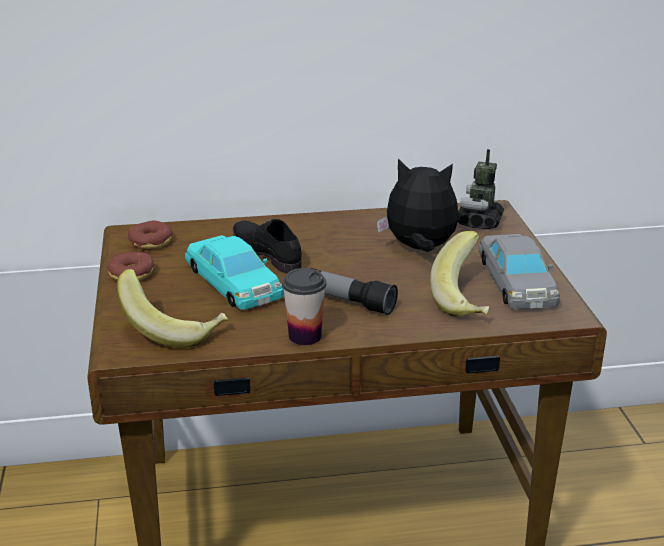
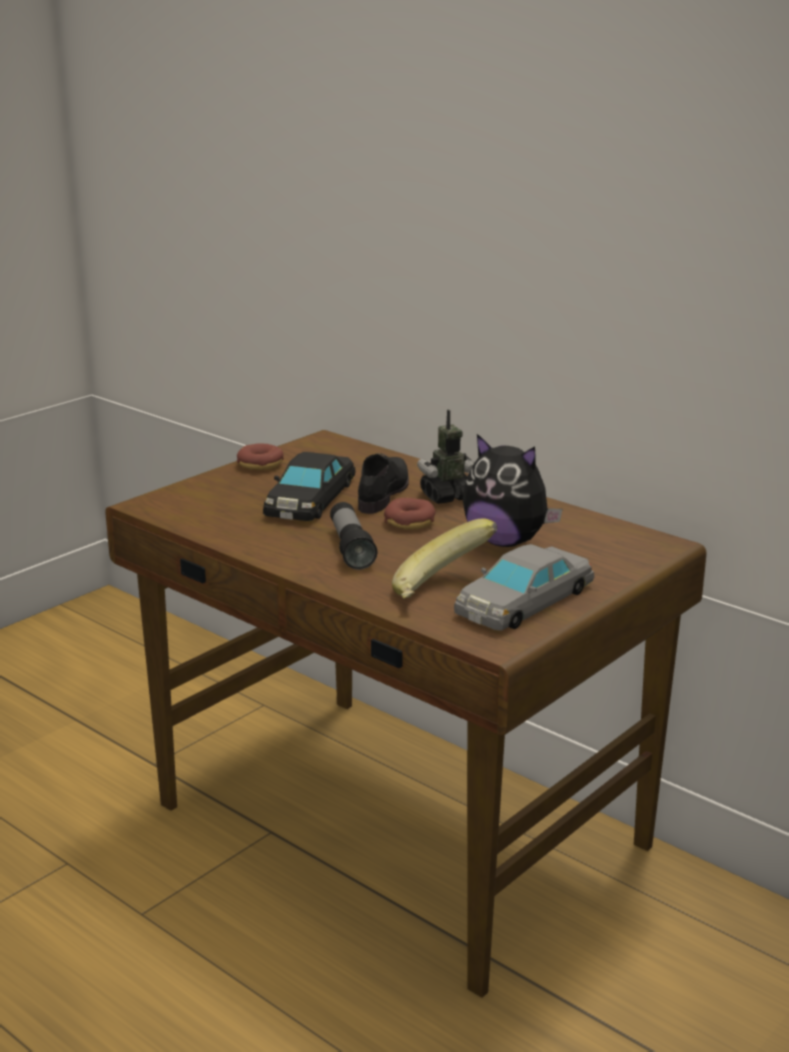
camera: 50 degrees right, 5 degrees down
(151, 242) = (322, 450): donut -> donut (410, 522)
(174, 330) = (201, 507): banana -> none
(234, 281) = (310, 498): turquoise toy car -> black toy car
(305, 336) = (265, 552): cup -> none
(419, 249) = (506, 541): plush toy -> plush toy turned 150 degrees clockwise
(479, 222) = (619, 547): toy robot -> toy robot (447, 497)

